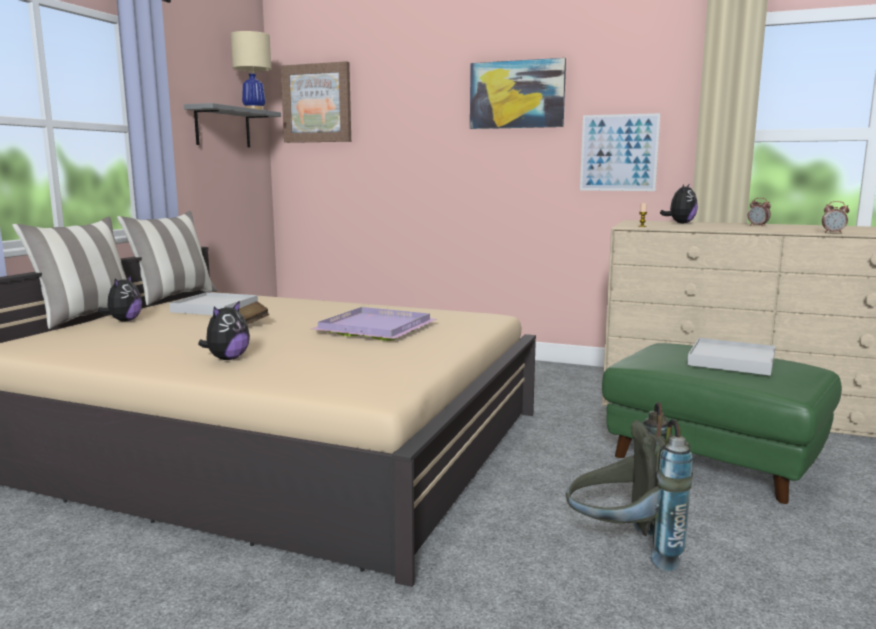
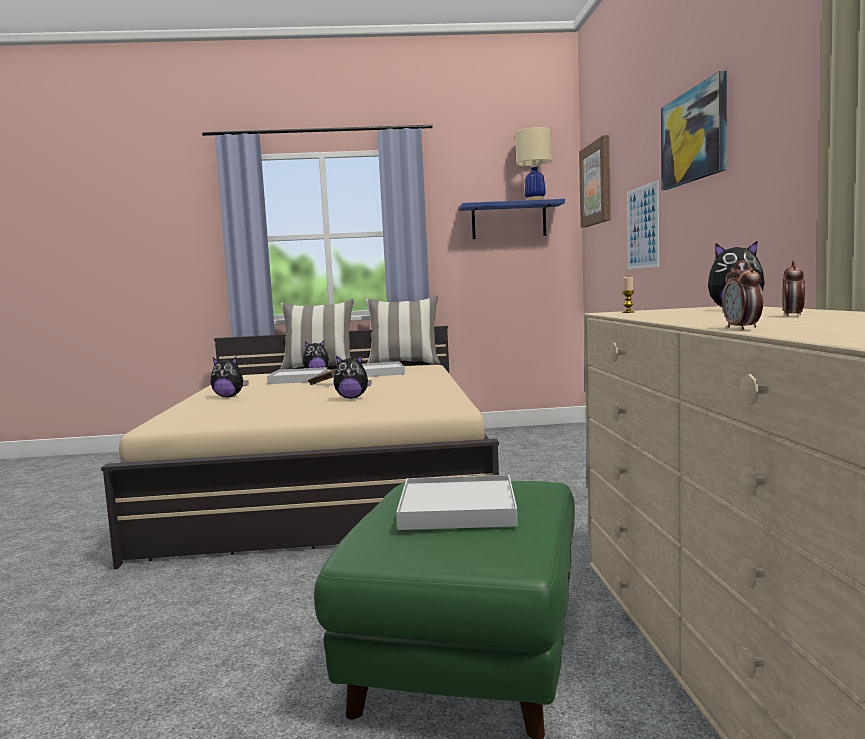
camera: 65 degrees right, 5 degrees down
(161, 329) = (298, 379): none -> white tray
(223, 127) = (508, 221): grey shelf -> blue shelf
(374, 327) = (352, 398): purple tray -> plush toy
(619, 153) = (771, 198): picture -> picture (642, 227)
(622, 549) = (186, 630): grey backpack -> none

